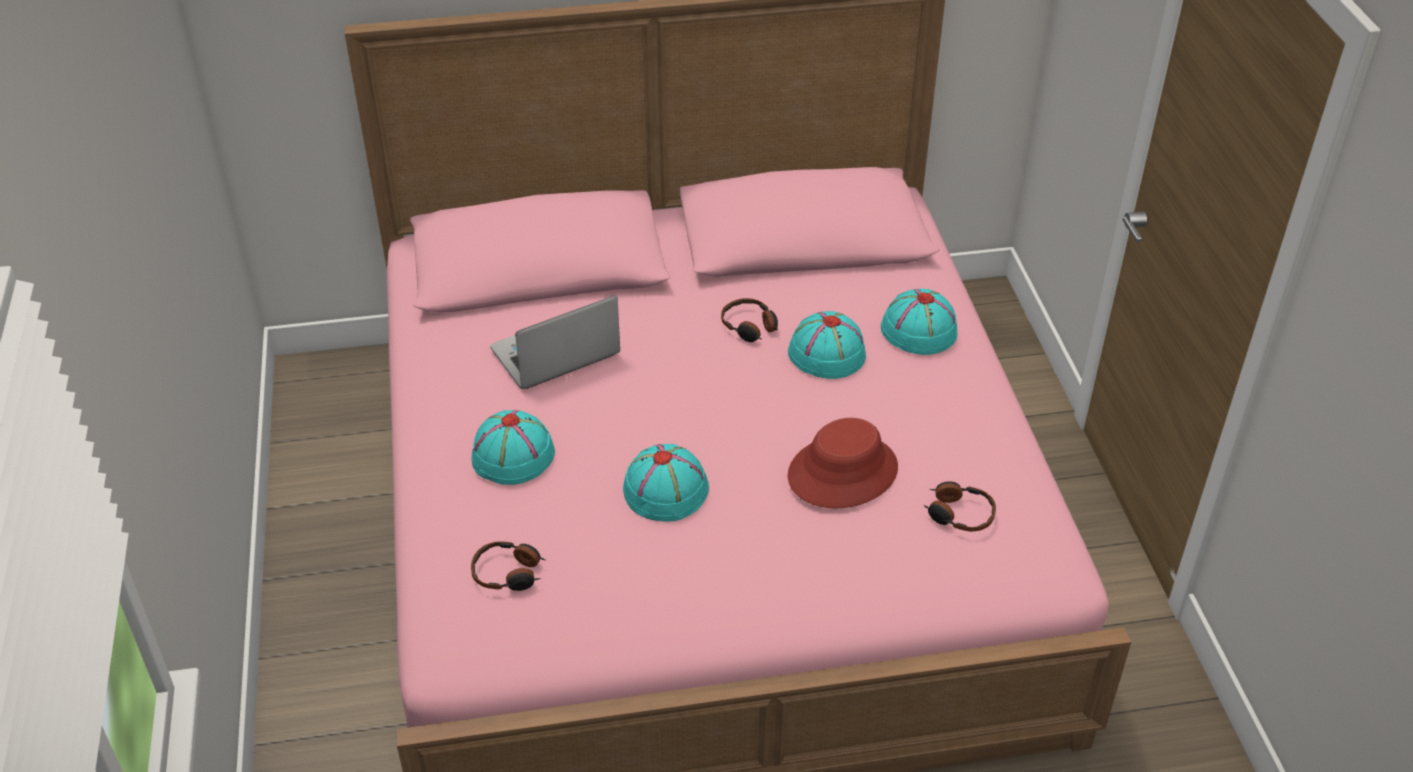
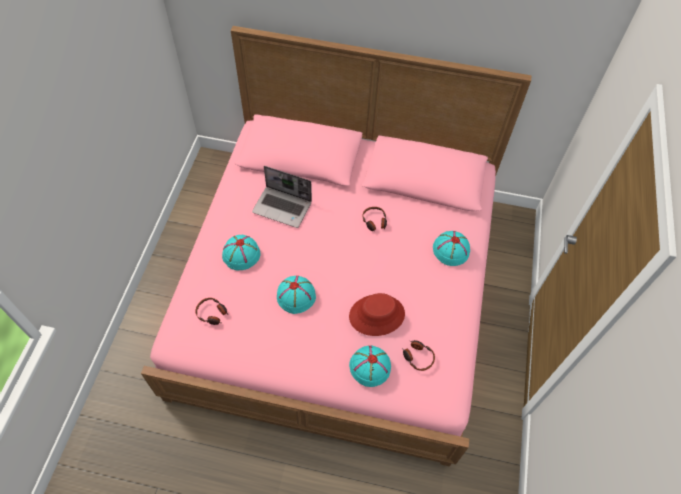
camera: 20 degrees right, 15 degrees up
(554, 354) = (283, 207): laptop -> laptop turned 150 degrees counterclockwise
(826, 354) = (401, 248): turquoise hat -> turquoise hat (369, 366)

